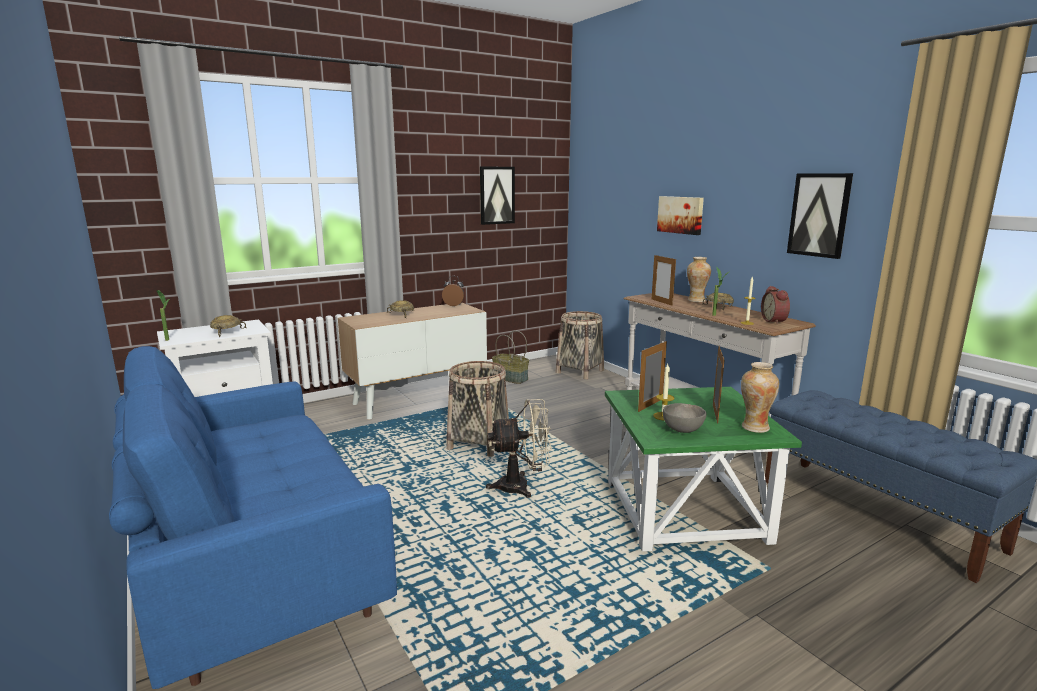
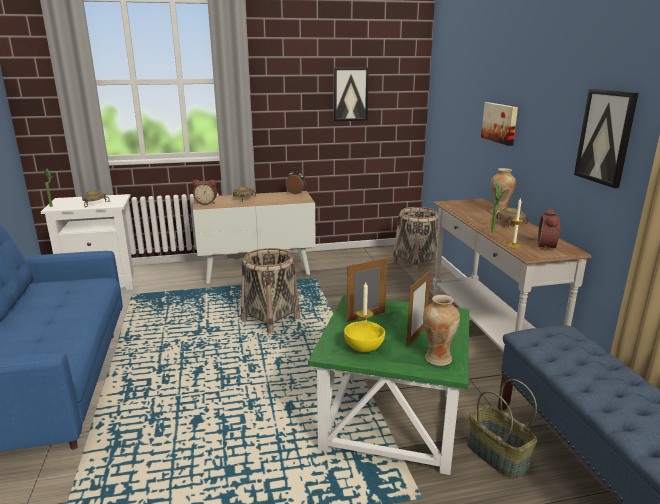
camera: 20 degrees right, 5 degrees up
(362, 322) = (206, 203): none -> alarm clock
(509, 378) = (347, 262): basket -> basket (496, 456)
(522, 487) = (271, 366): beige fan -> none
(661, 302) = (461, 211): picture frame -> none
(683, 430) = (364, 349): grey bowl -> yellow bowl

